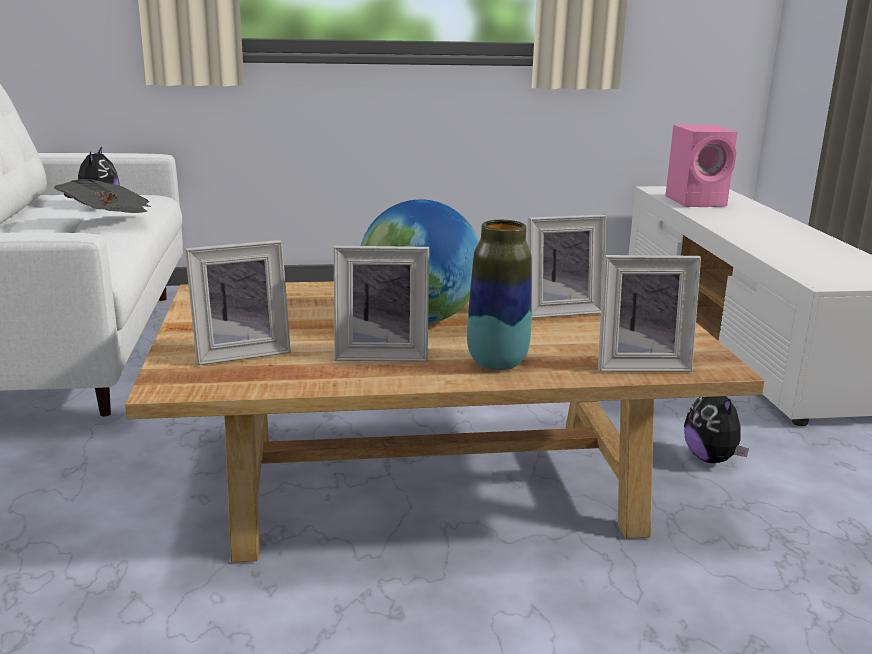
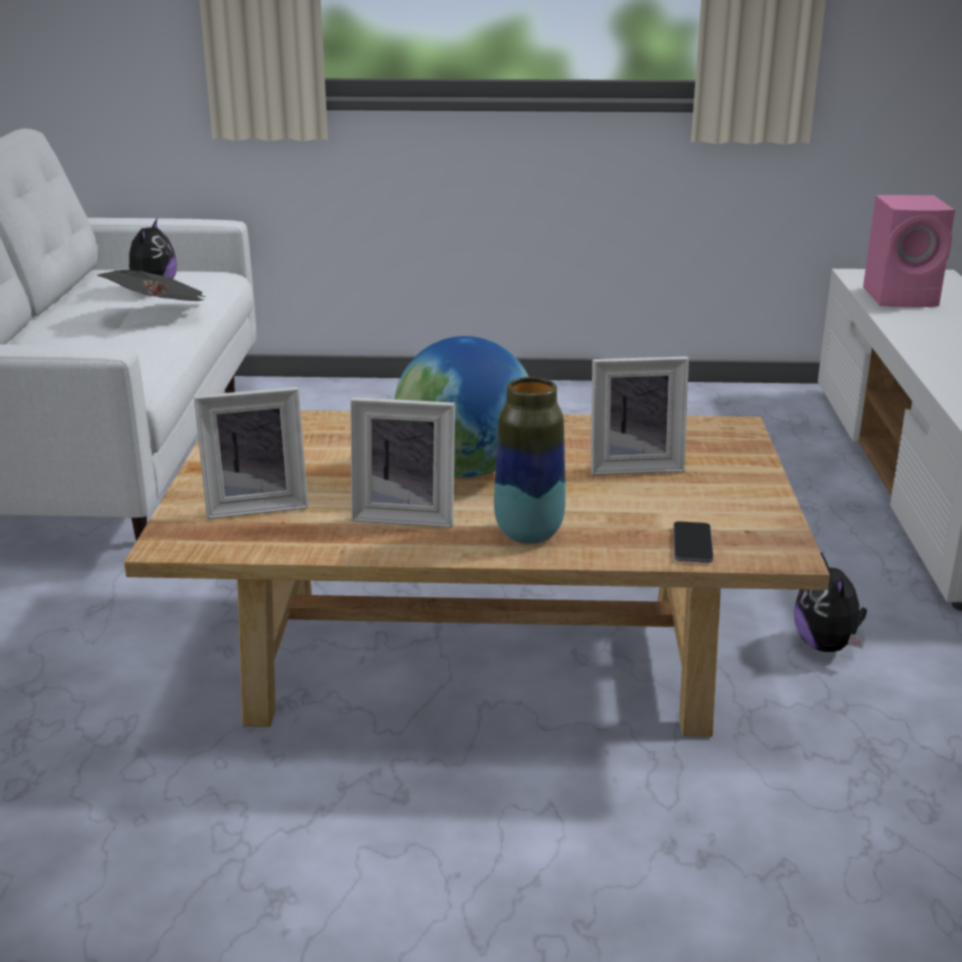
camera: 10 degrees right, 5 degrees up
(640, 364) = (692, 544): picture frame -> phone

